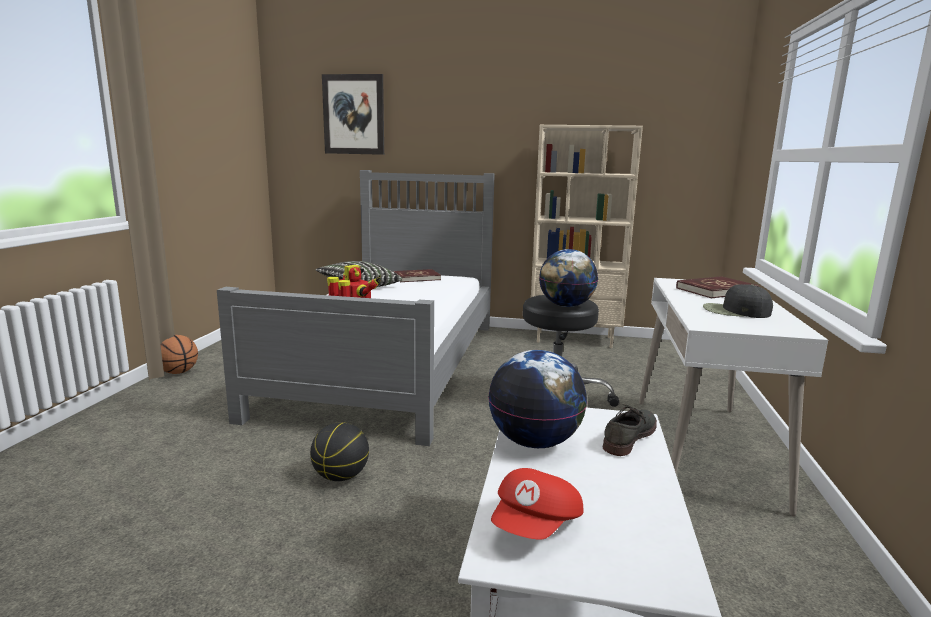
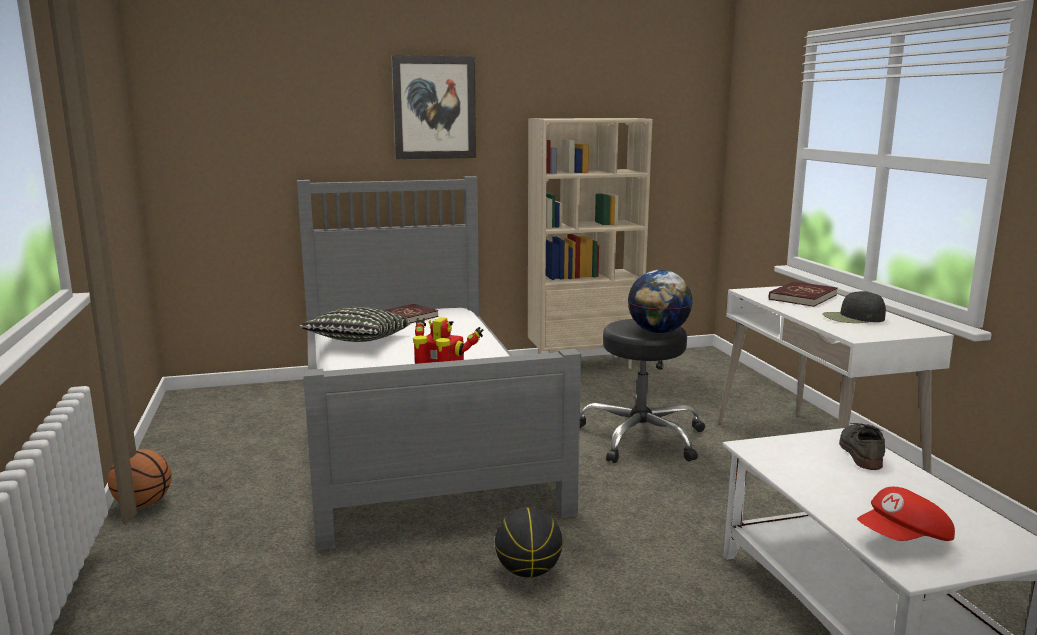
camera: 25 degrees left, 0 degrees up
(354, 114) = (277, 105): picture -> picture (434, 108)
(535, 442) = (803, 474): globe -> none
(536, 526) = (904, 540): red cap -> red cap turned 60 degrees clockwise

